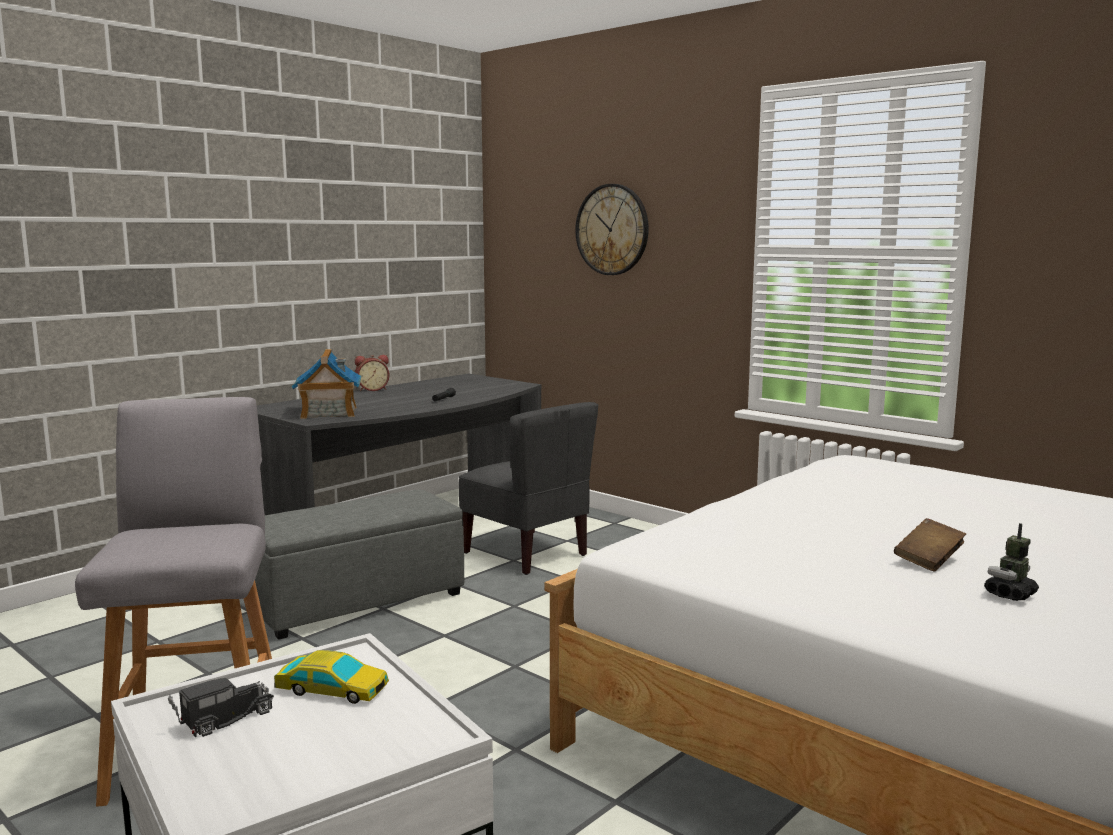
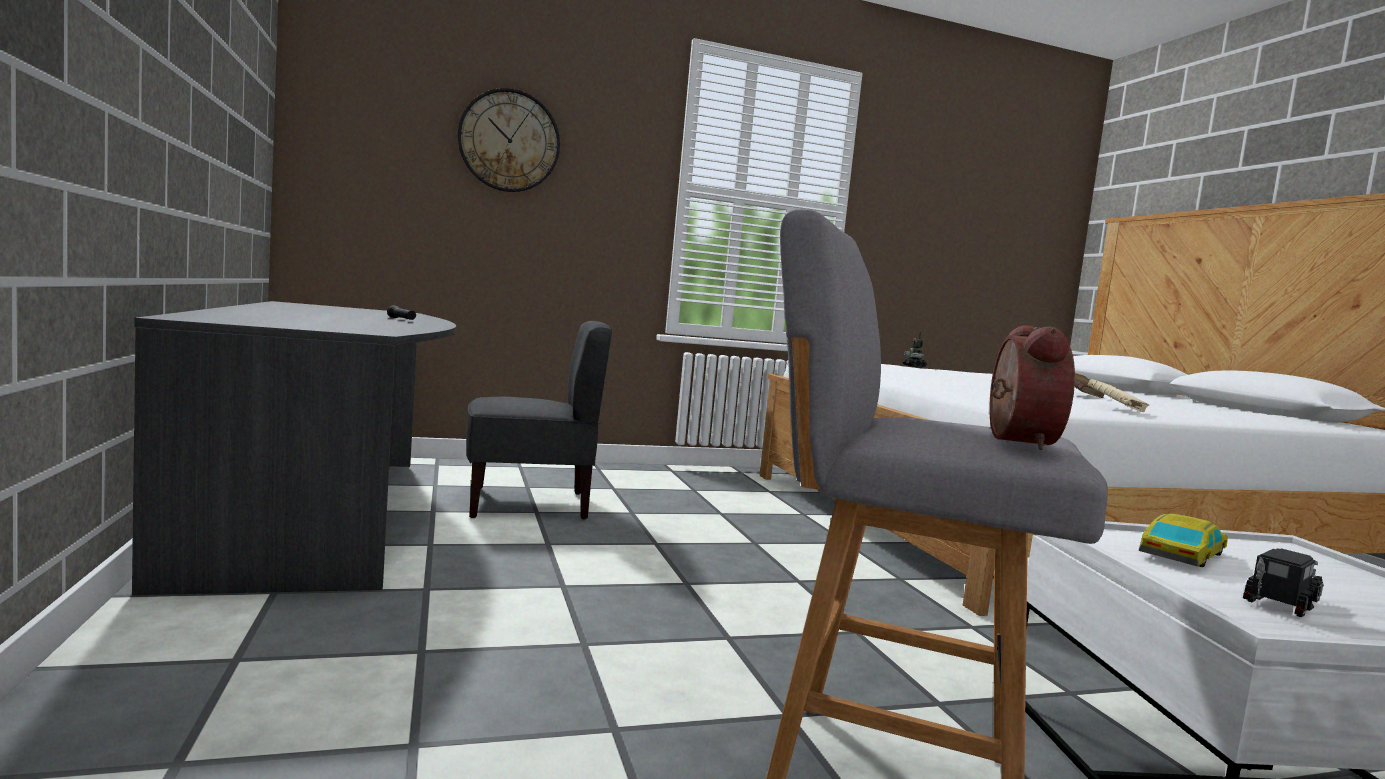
camera: 60 degrees left, 5 degrees down
(223, 720) = (1283, 603): toy truck -> toy truck turned 60 degrees clockwise
(328, 413) = (340, 325): toy house -> none
(359, 602) = (519, 590): grey ottoman -> none
(372, 389) = (241, 308): alarm clock -> alarm clock (1014, 441)
(793, 581) = (1115, 408): none -> beige book
(1010, 594) = (1148, 401): toy robot -> toy robot (913, 366)

